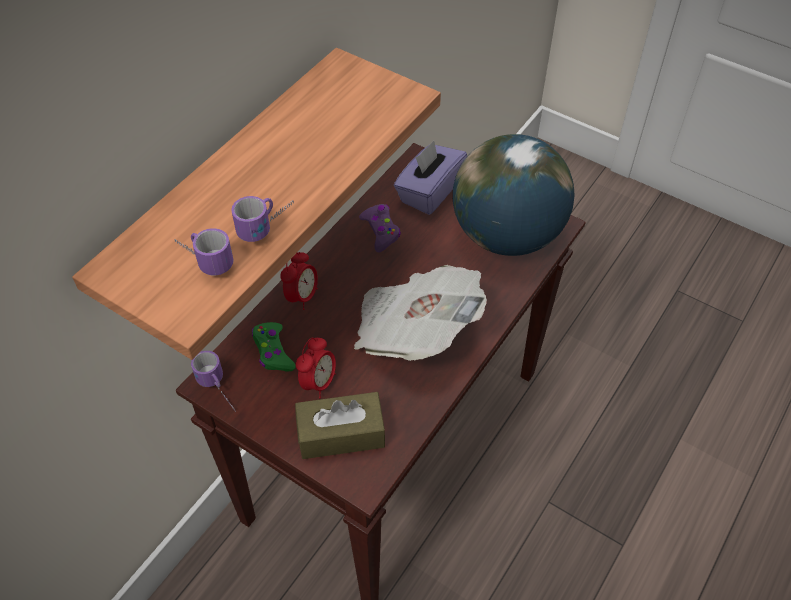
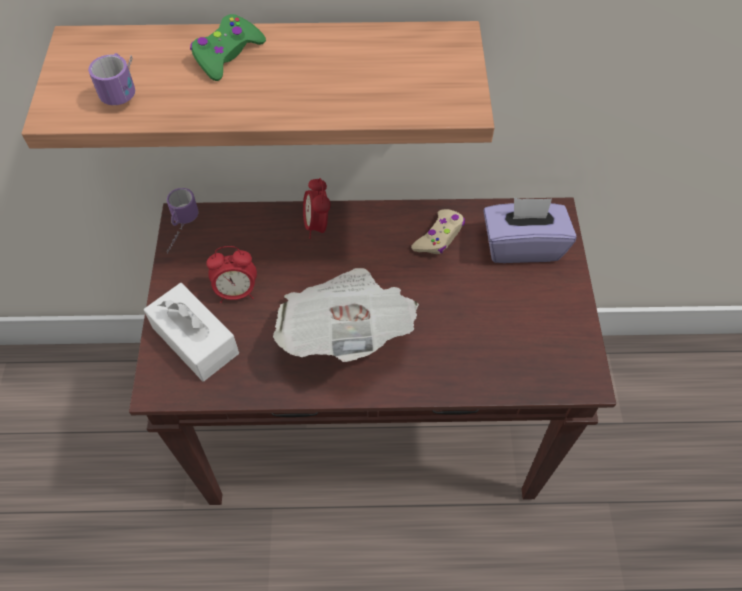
camera: 55 degrees right, 5 degrees up
(269, 225) = (198, 104): mug -> none
(273, 352) = (244, 241): green game controller -> green game controller (227, 54)
(302, 296) = (317, 225): alarm clock -> alarm clock turned 90 degrees clockwise
(341, 434) = (195, 340): brown tissue box -> white tissue box
(381, 231) = (439, 237): purple game controller -> beige game controller
(507, 235) = (528, 342): globe -> none

